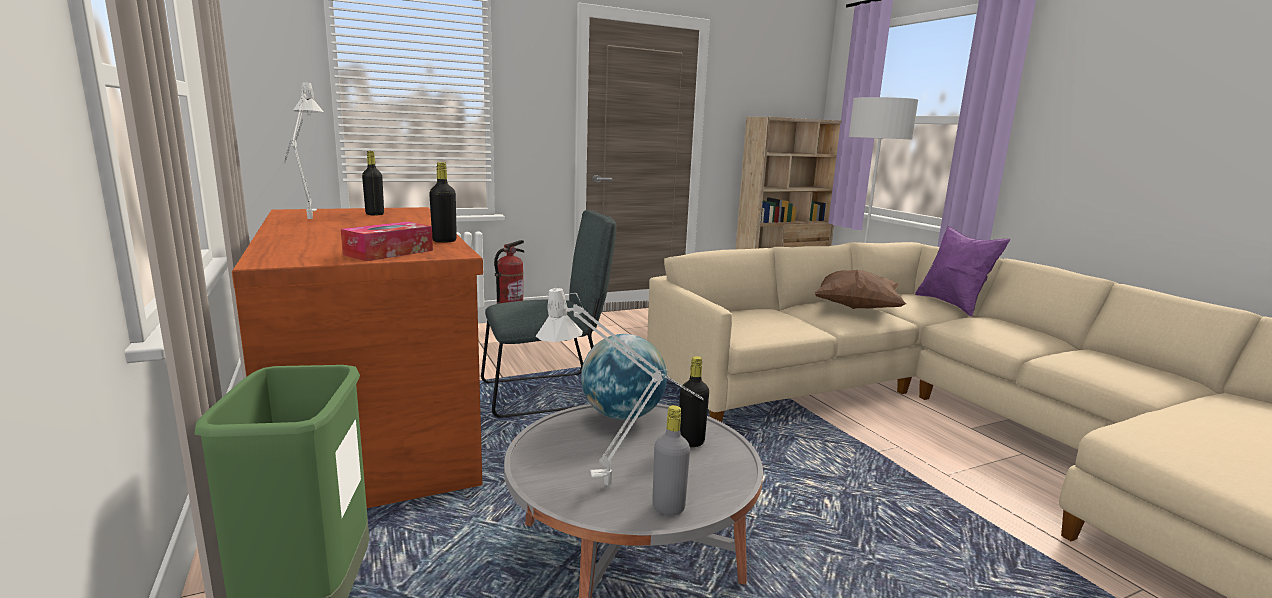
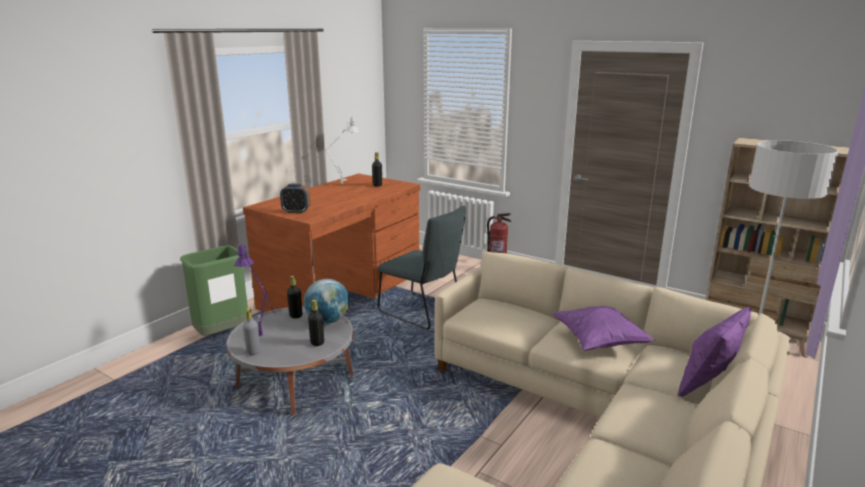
camera: 60 degrees right, 5 degrees up
(389, 253) = (296, 211): tissue box -> alarm clock
(444, 241) = (333, 210): black bottle -> black bottle (296, 316)
(618, 485) = (263, 338): grey table lamp -> purple table lamp
(855, 308) = (599, 342): brown pillow -> purple pillow

